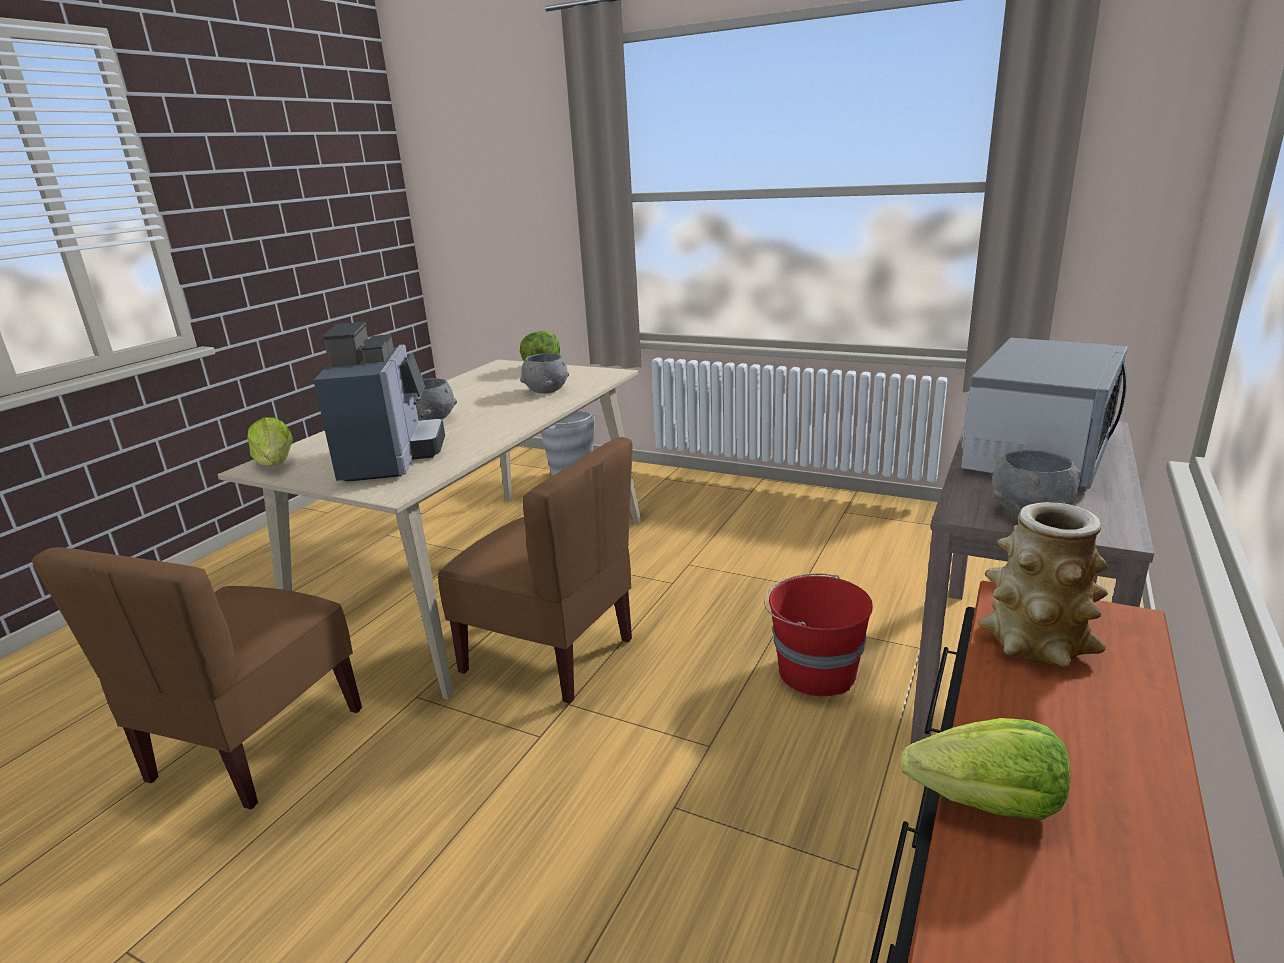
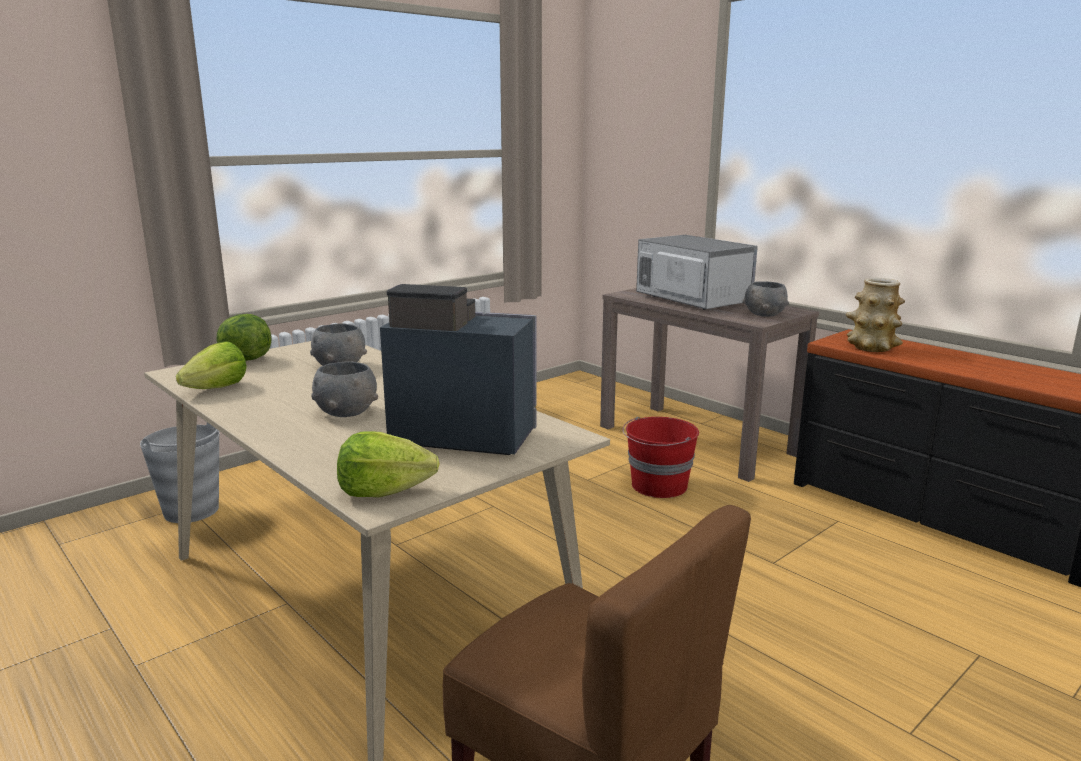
camera: 70 degrees left, 5 degrees down
(550, 654) = (556, 581): brown chair -> none
(988, 804) = (988, 375): lettuce -> lettuce (217, 388)

